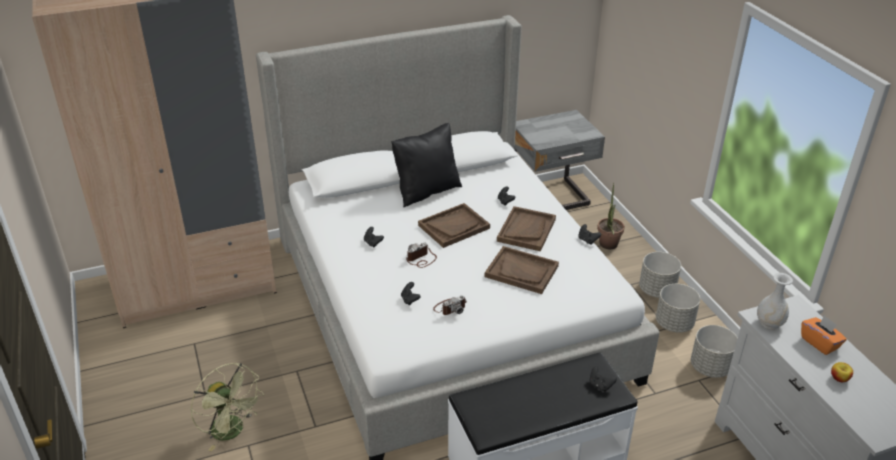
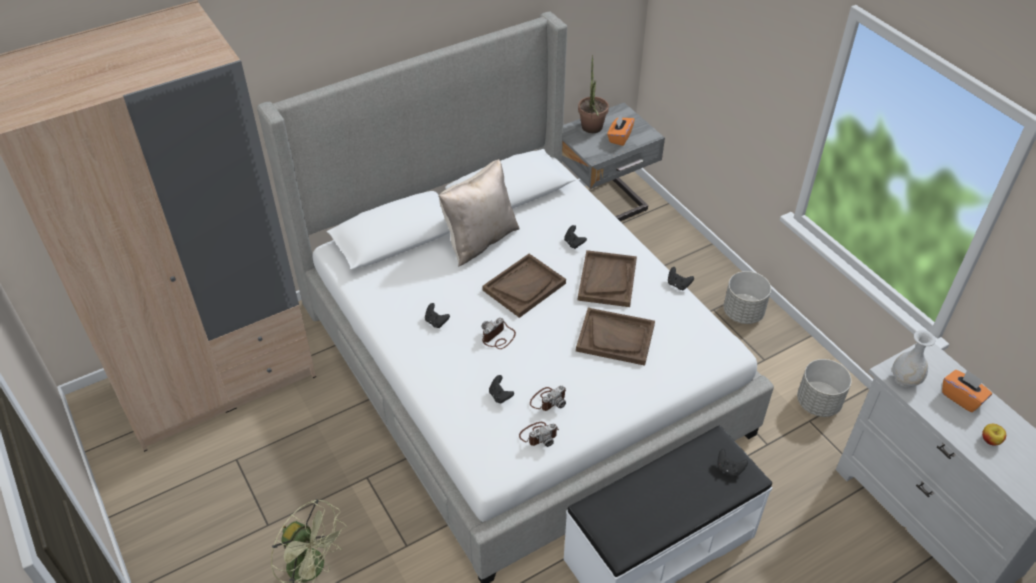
camera: 10 degrees left, 10 degrees up
(426, 191) = (479, 240): black pillow -> beige pillow
(434, 332) = (539, 435): none -> camera
(565, 133) = (619, 137): none -> orange tissue box
(607, 246) = (678, 263): potted plant -> potted plant (591, 130)
(674, 323) = (770, 353): grey planter -> none

